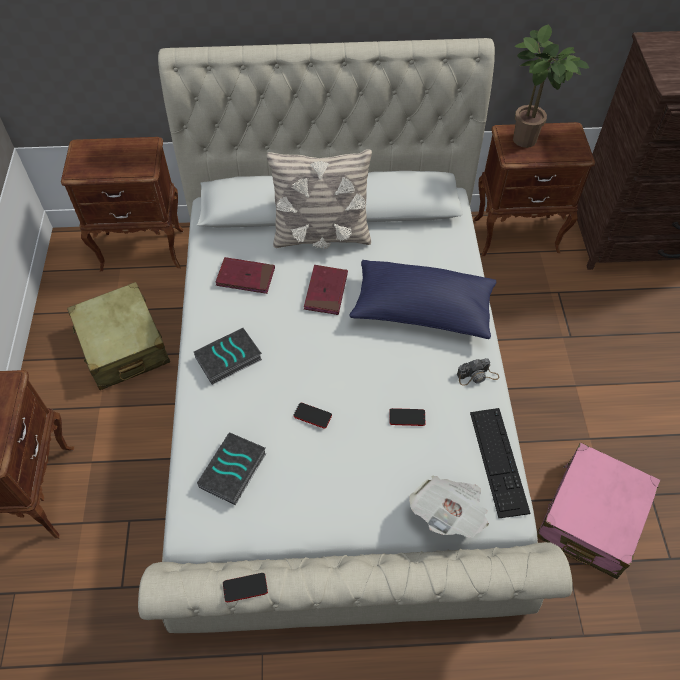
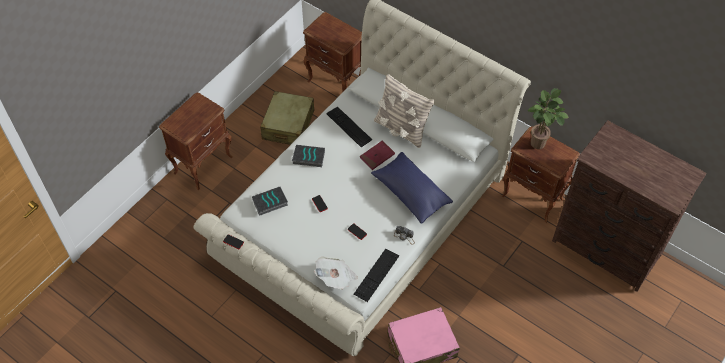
camera: 40 degrees right, 0 degrees up
(245, 277) = (349, 126): red book -> keyboard

